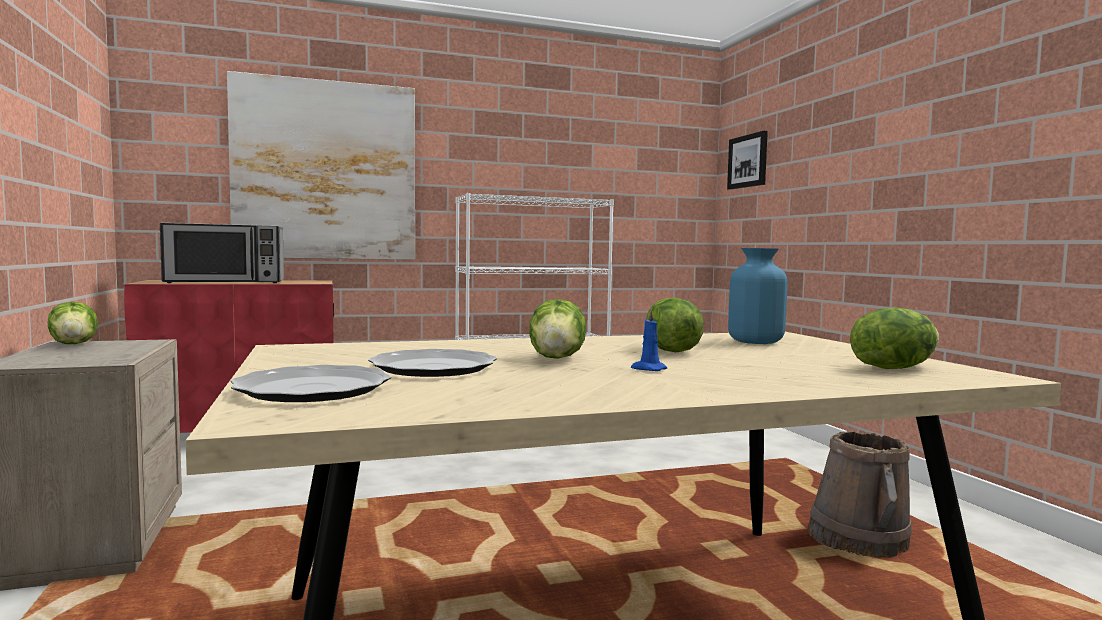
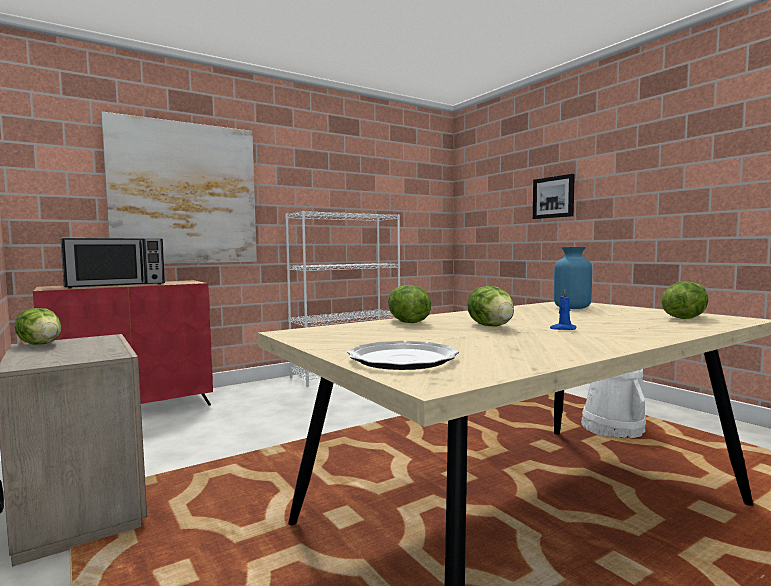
camera: 15 degrees left, 0 degrees up
(434, 368) = (435, 338): plate -> none
(670, 350) = (541, 316): lettuce -> lettuce (407, 322)
(748, 161) = (479, 187): picture -> picture (553, 197)
(858, 538) = (613, 428): brown bucket -> white bucket

